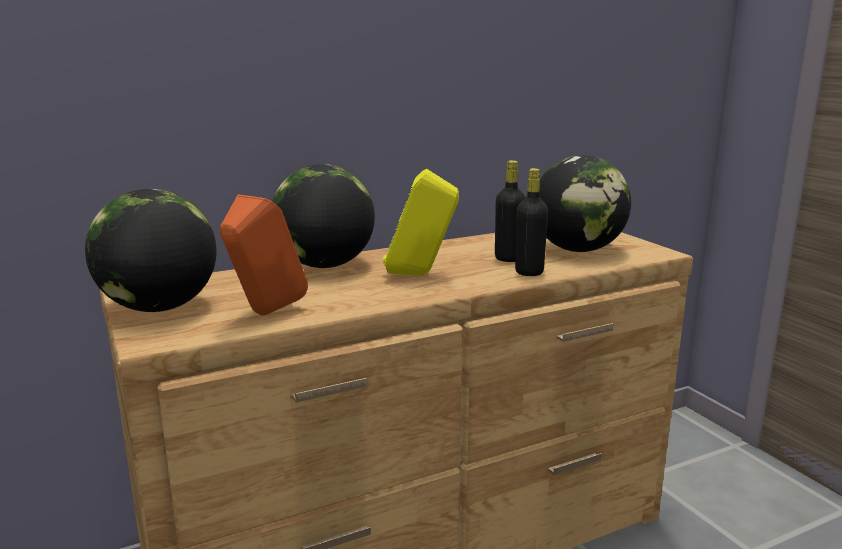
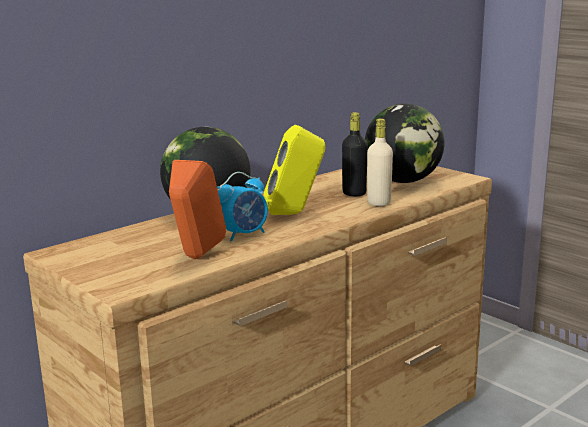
camera: 15 degrees left, 0 degrees up
(159, 307) = (99, 263): globe -> none
(342, 293) = (244, 234): none -> alarm clock
(529, 272) = (379, 203): black bottle -> beige bottle

